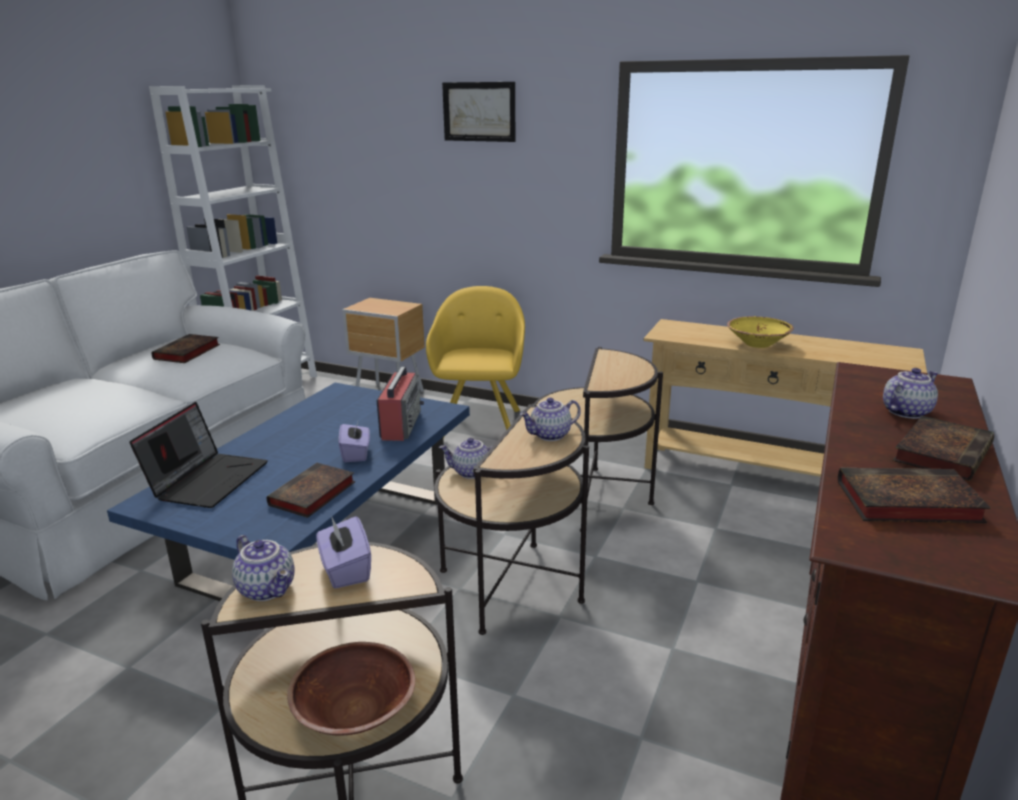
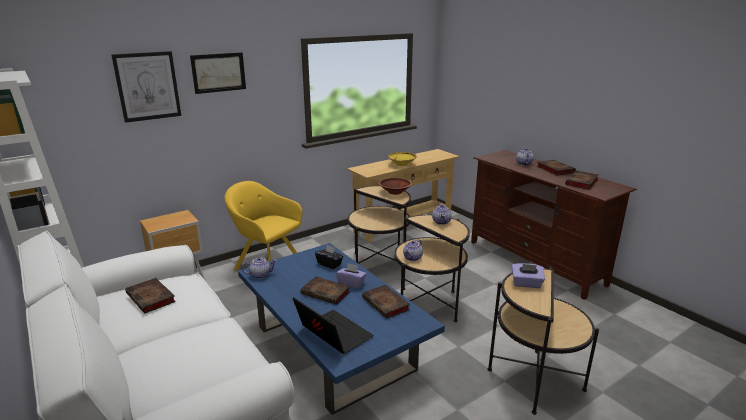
camera: 60 degrees left, 0 degrees up
(268, 589) = (532, 302): teapot -> teapot (260, 275)
(316, 446) = (327, 293): none -> book
(354, 713) = (573, 321): brown bowl -> brown bowl (395, 192)
(391, 122) = (147, 86): none -> picture
(401, 424) = (329, 264): radio -> black tissue box

